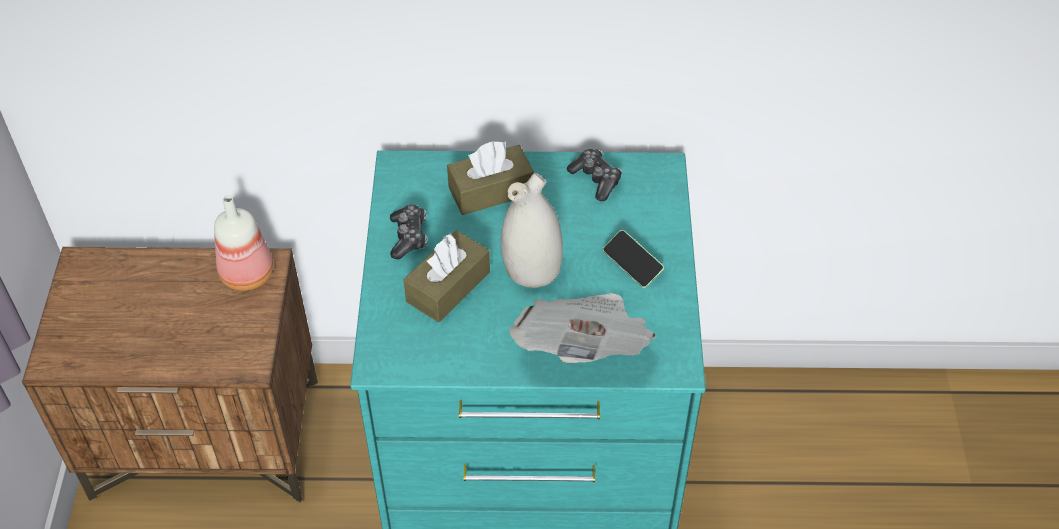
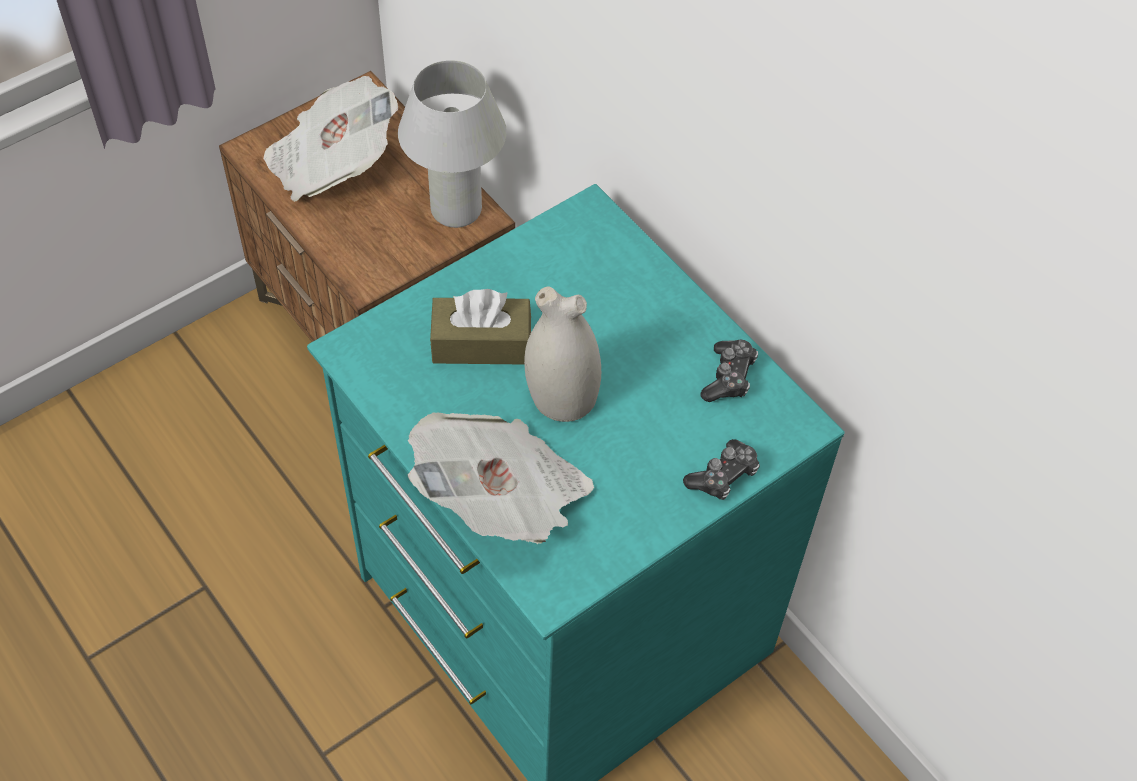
camera: 50 degrees right, 5 degrees up
(121, 320) = (332, 163): none -> newspaper
(245, 274) = (456, 210): bottle -> white table lamp
(409, 237) = (512, 275): game controller -> game controller (723, 476)
(491, 191) = (629, 301): brown tissue box -> none
(632, 264) = (646, 476): phone -> none

